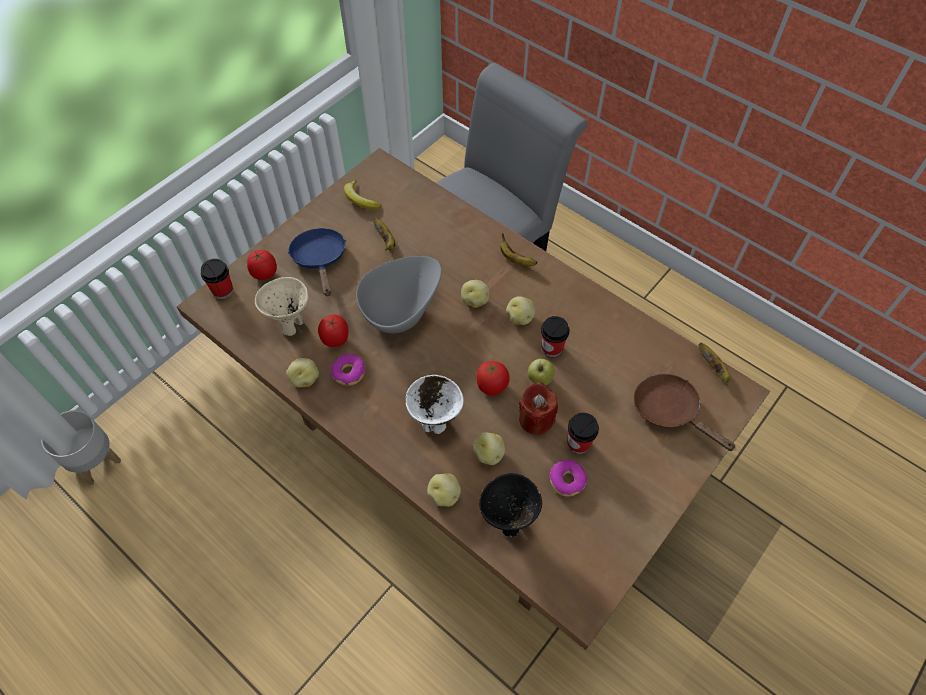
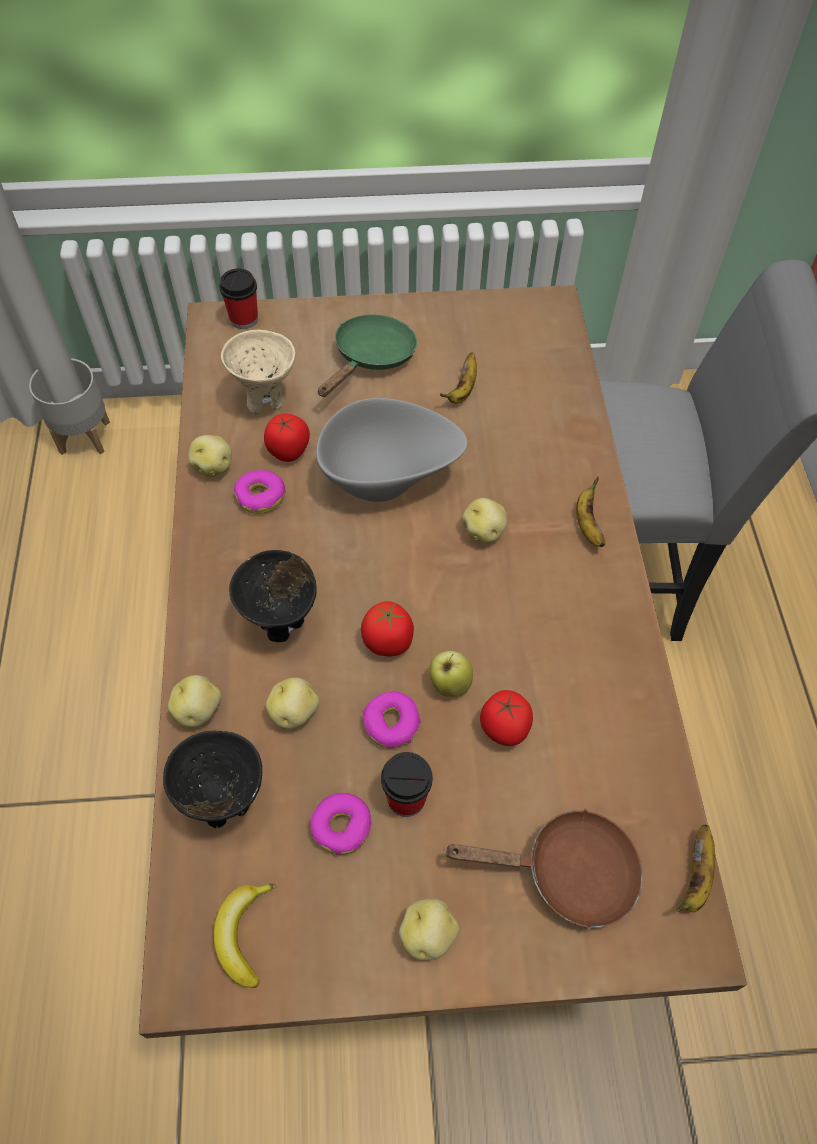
camera: 45 degrees right, 0 degrees up
(265, 274) = (300, 332): tomato -> tomato (504, 729)
(320, 259) = (371, 358): blue frying pan -> green frying pan
(360, 199) = (487, 326): banana -> banana (243, 934)
(435, 422) = (282, 625): white bowl -> black bowl
(520, 317) = (513, 594): potato -> potato (428, 934)
(536, 419) = (391, 724): red candle -> donut
(551, 348) = (508, 661): cup -> none
(670, 411) = (567, 873): brown frying pan -> brown frying pan turned 90 degrees clockwise

